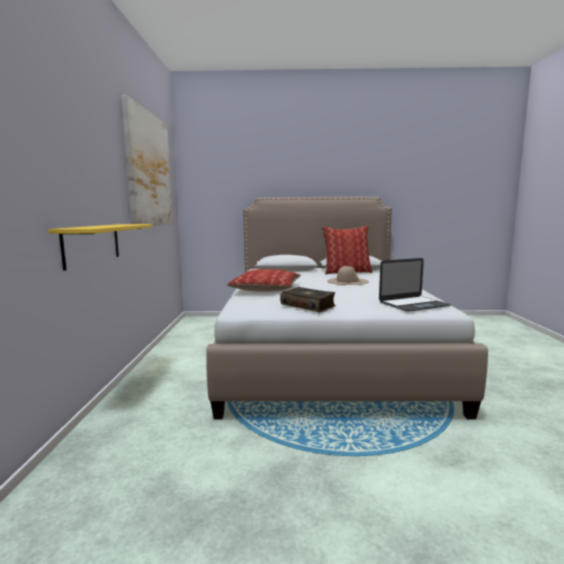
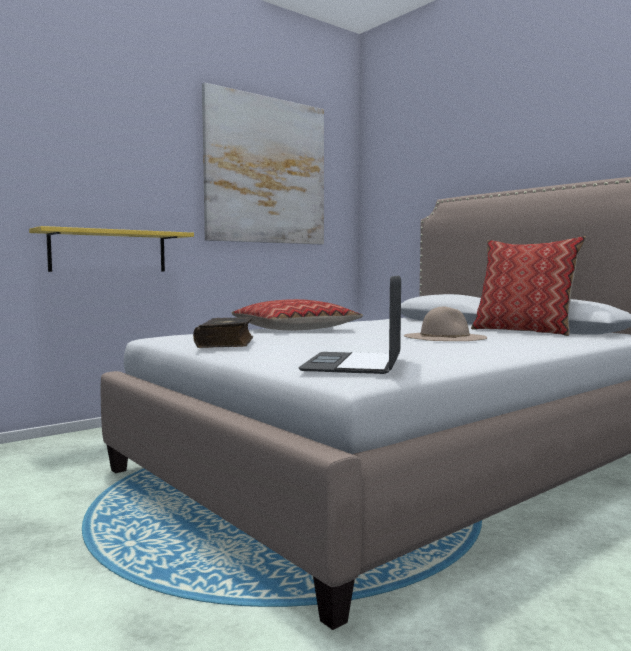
camera: 50 degrees right, 5 degrees down
(414, 304) = (353, 363): laptop -> laptop turned 75 degrees clockwise

